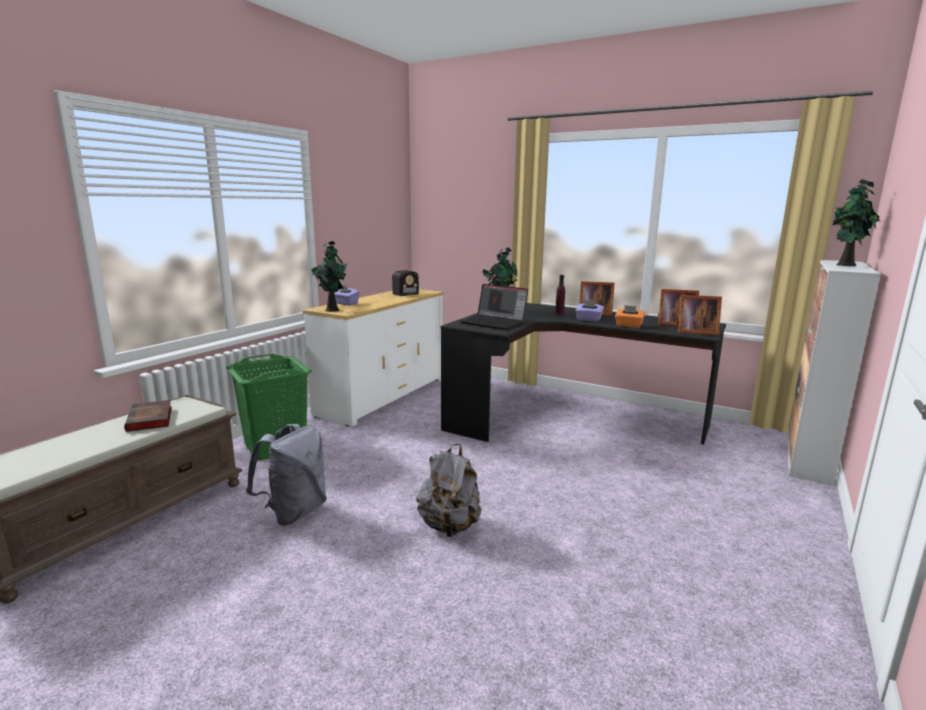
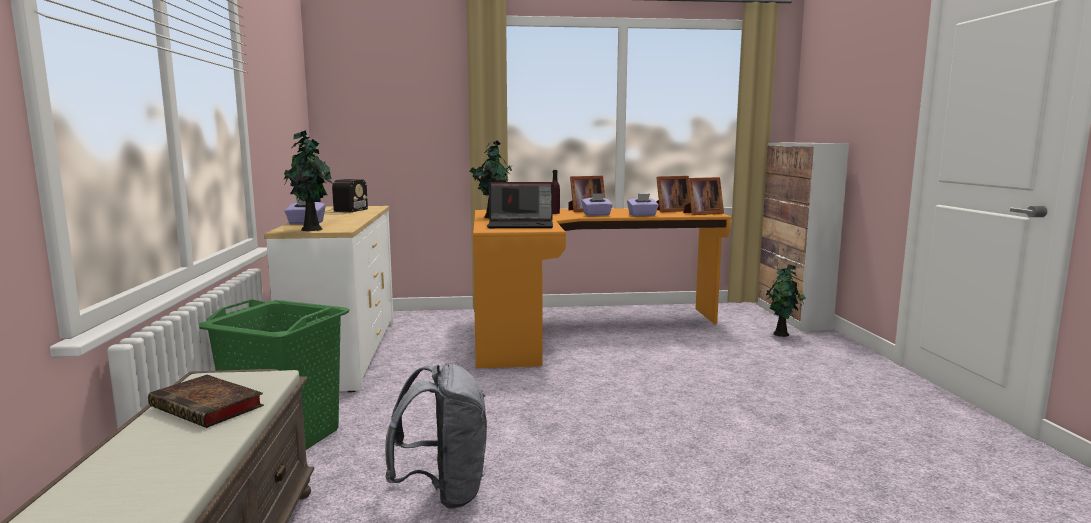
camera: 35 degrees left, 5 degrees down
(450, 526) = (631, 444): grey backpack -> none
(567, 417) = (580, 328): black desk -> orange desk
(628, 326) = (642, 215): orange tissue box -> purple tissue box
(847, 265) = (804, 142): potted plant -> potted plant (782, 334)

